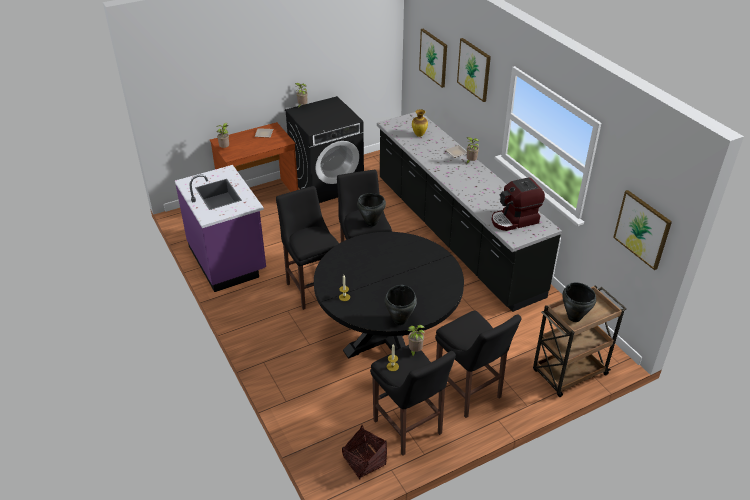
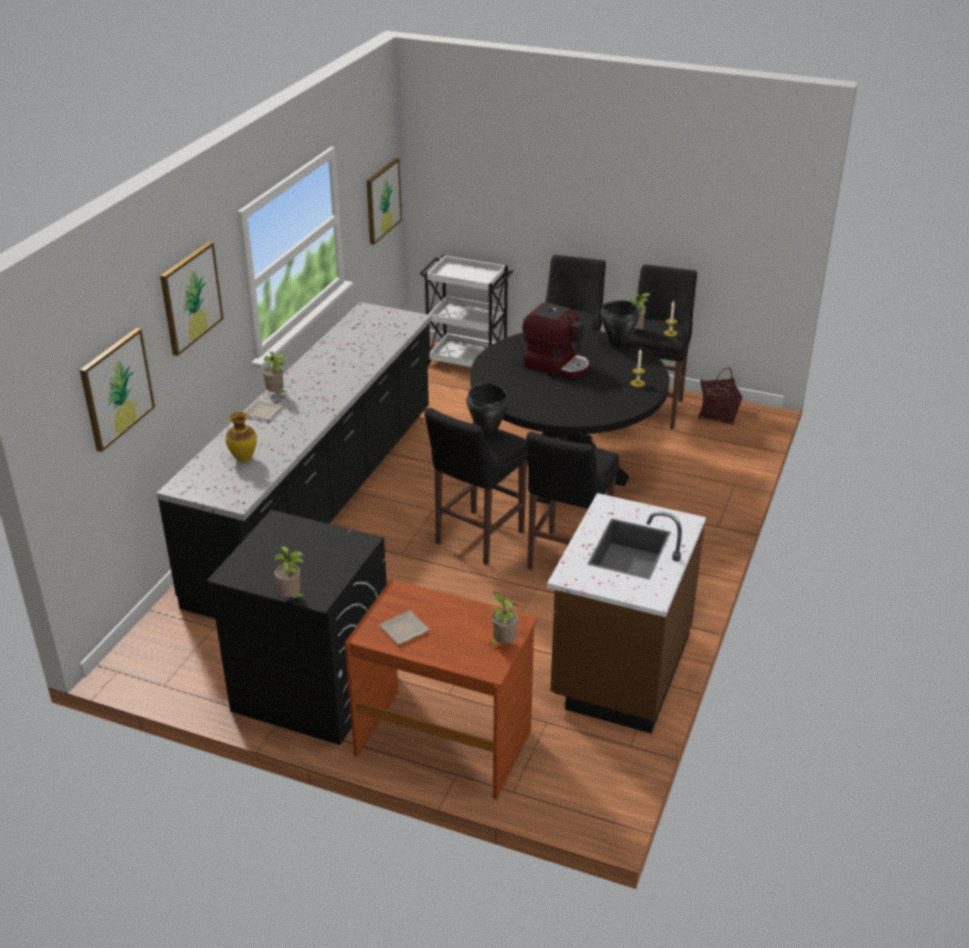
camera: 130 degrees left, 5 degrees down
(228, 259) = (619, 668): purple counter -> brown counter
(515, 220) = (377, 328): coffee machine -> coffee machine (557, 364)
(568, 373) = (467, 362): brown cart -> white cart
(574, 317) = (480, 276): black cooking pot -> none

